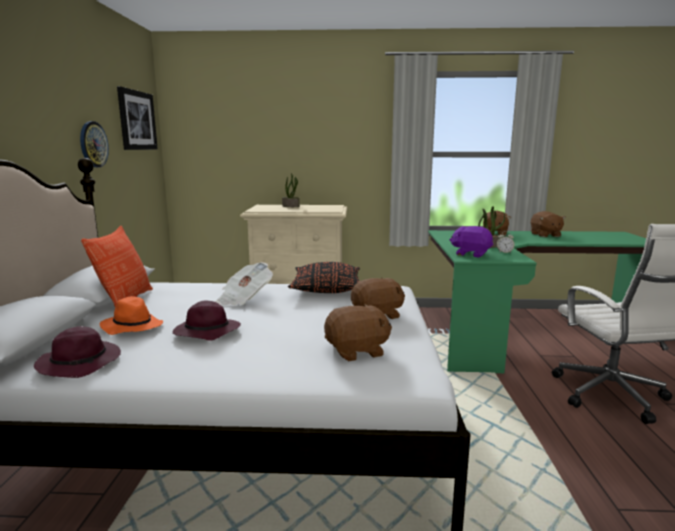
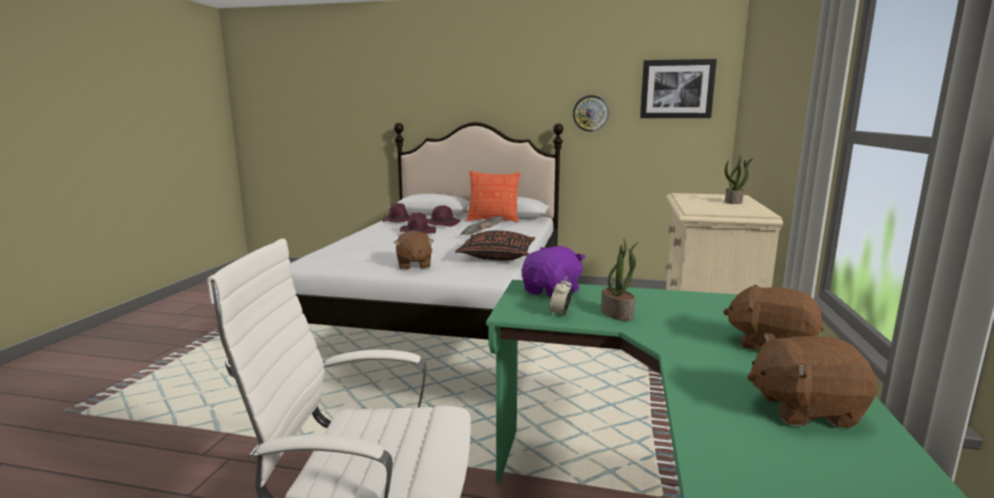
camera: 100 degrees right, 0 degrees up
(132, 327) = (442, 223): orange hat -> purple hat
(357, 351) = (349, 254): brown plush toy -> none

